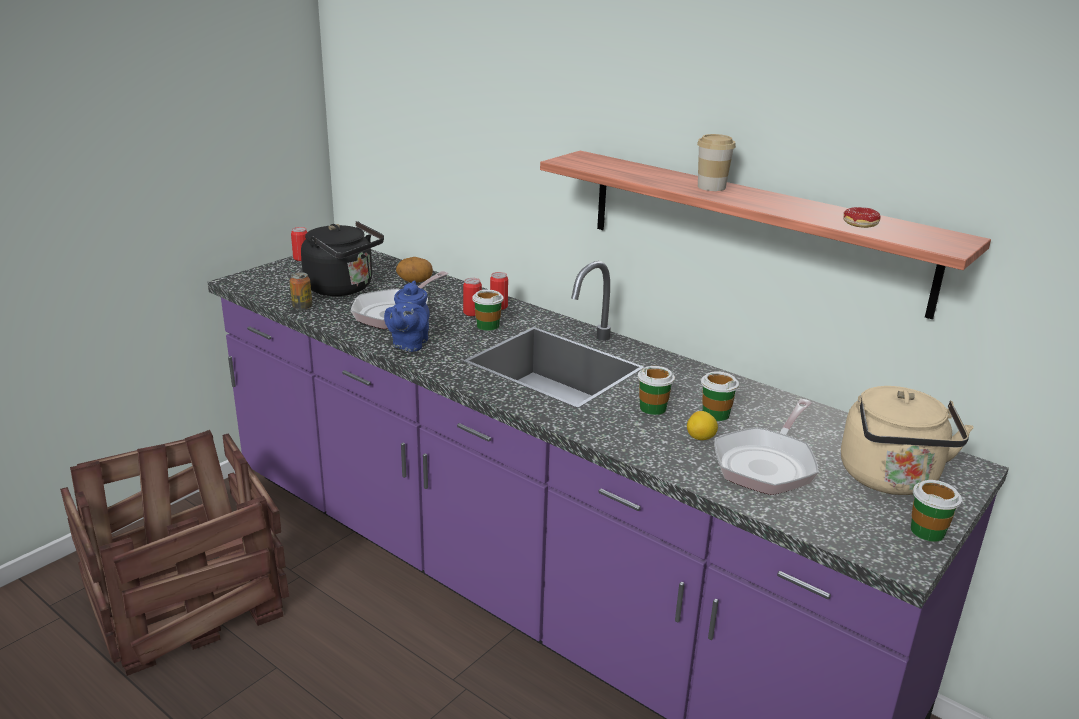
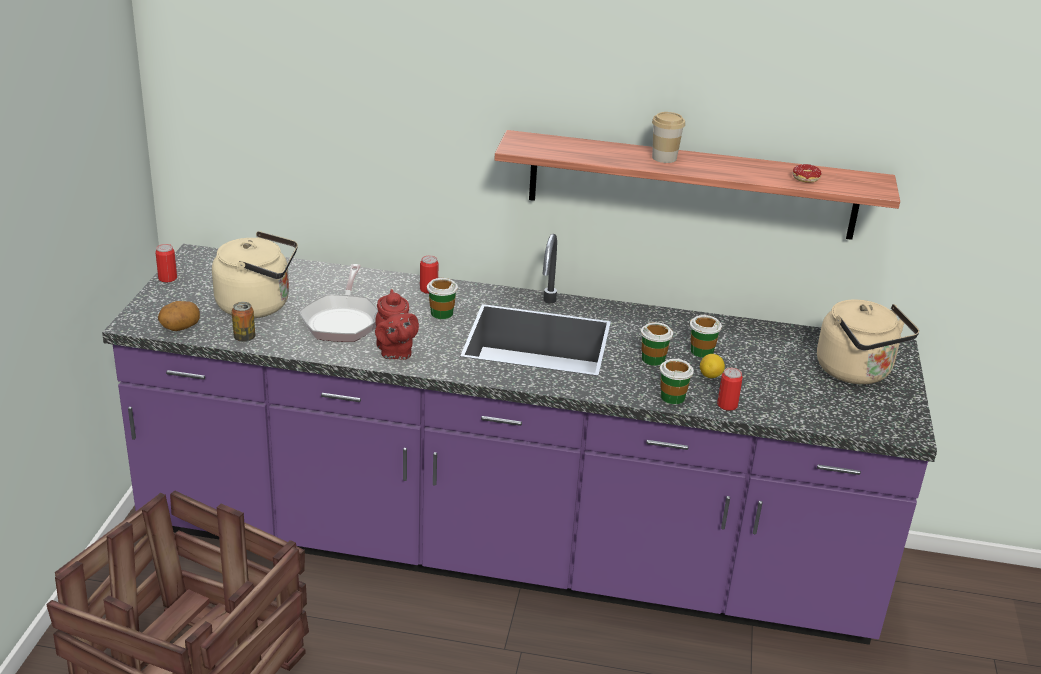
camera: 30 degrees left, 5 degrees up
(343, 288) = (258, 305): black kettle -> beige kettle
(409, 344) = (395, 352): blue teapot -> red teapot
(415, 281) = (318, 279): potato -> potato (180, 328)
(472, 313) = (412, 302): can -> can (727, 405)
(767, 464) = (772, 384): frying pan -> none
(927, 531) = (906, 405): cup -> cup (672, 397)

